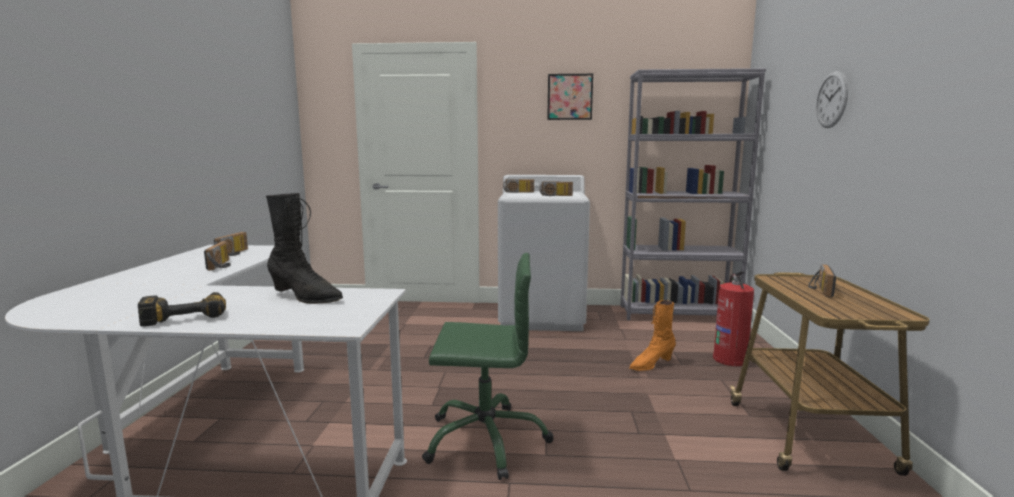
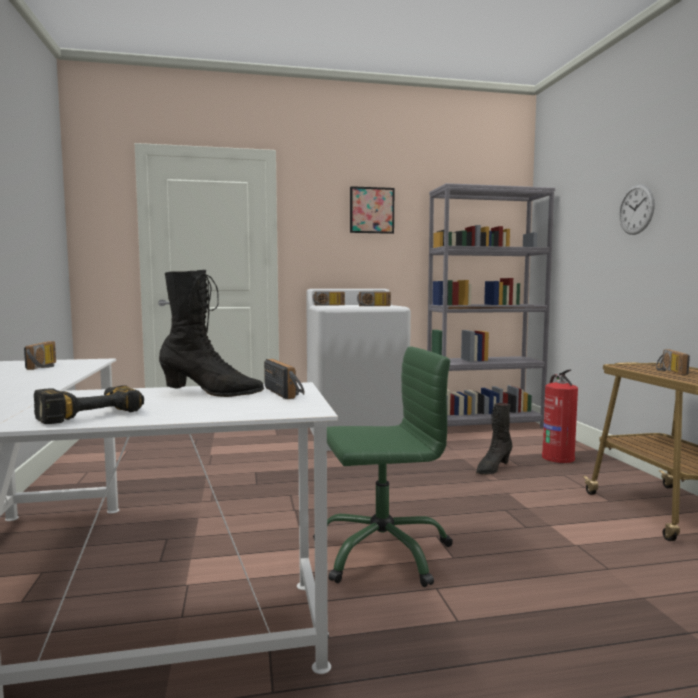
camera: 15 degrees left, 5 degrees down
(222, 265) = (49, 375): radio -> radio (286, 392)
(651, 365) = (492, 469): orange boot -> black boot

